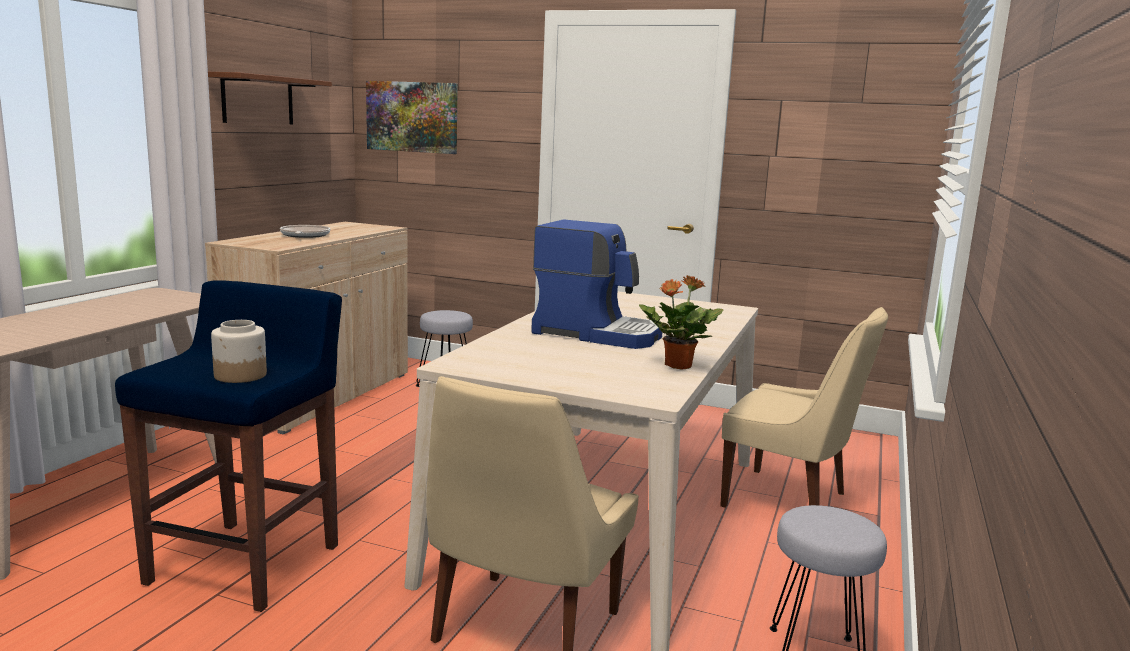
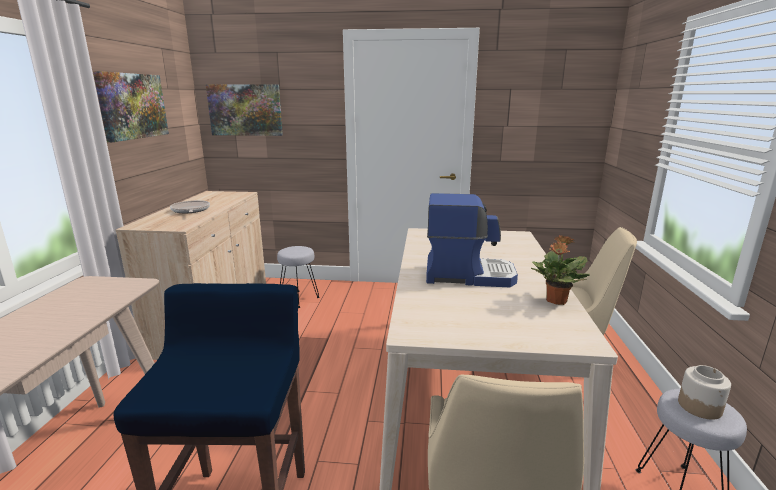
camera: 15 degrees left, 5 degrees up
(241, 375) = (237, 381): jar -> jar (699, 406)
(258, 100) = (132, 106): brown shelf -> picture

